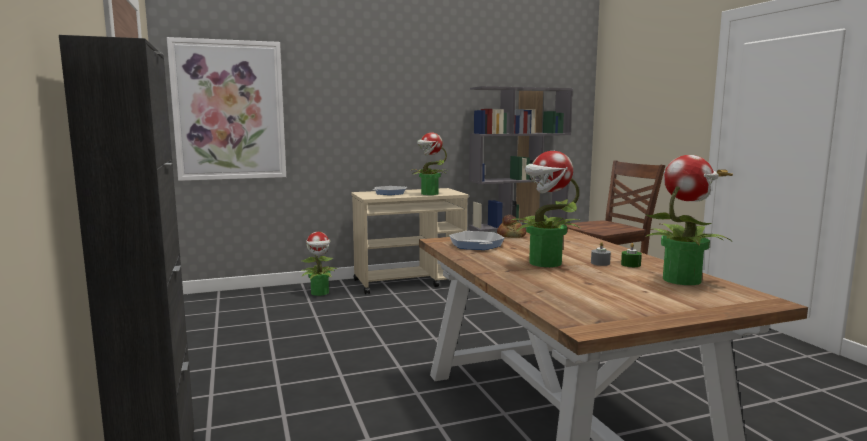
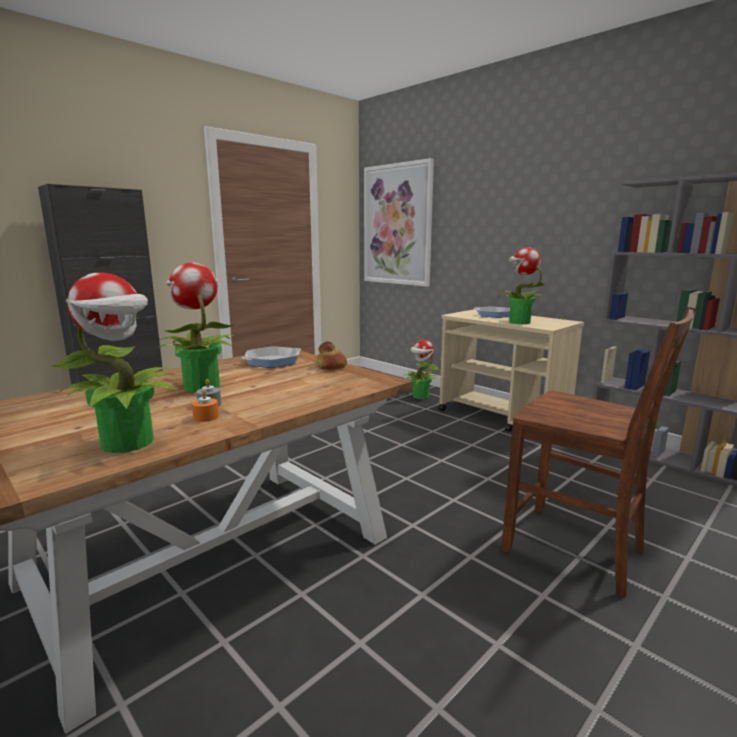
camera: 65 degrees right, 5 degrees up
(630, 264) = (206, 417): green candle -> orange candle

